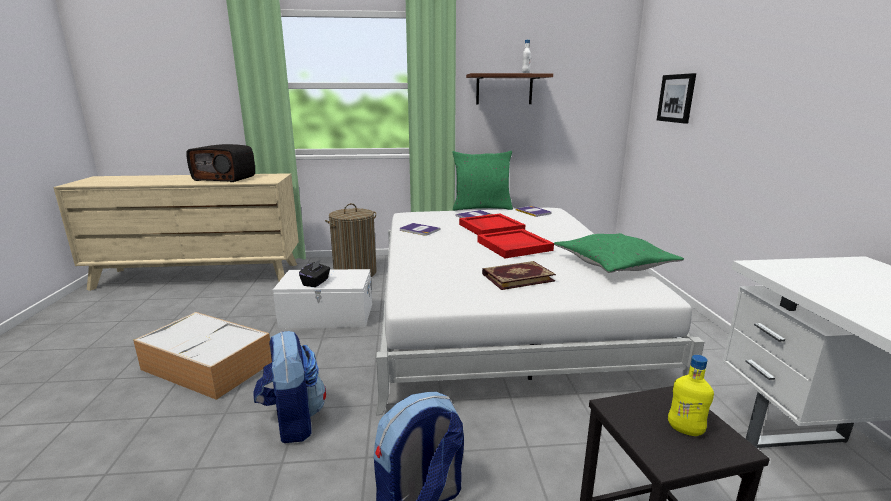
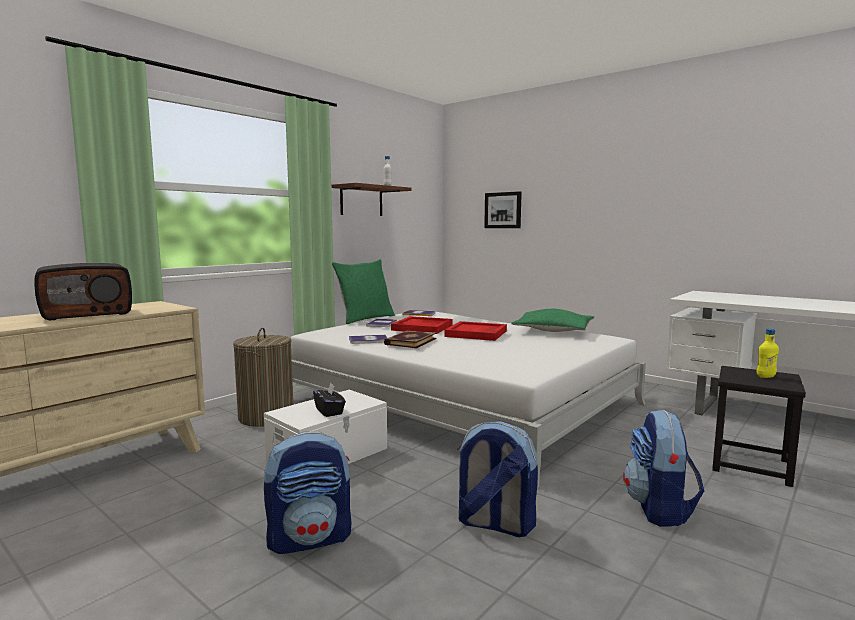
camera: 45 degrees left, 10 degrees down
(209, 366) = (310, 539): storage box -> backpack
(517, 277) = (533, 348): book -> book (410, 341)

